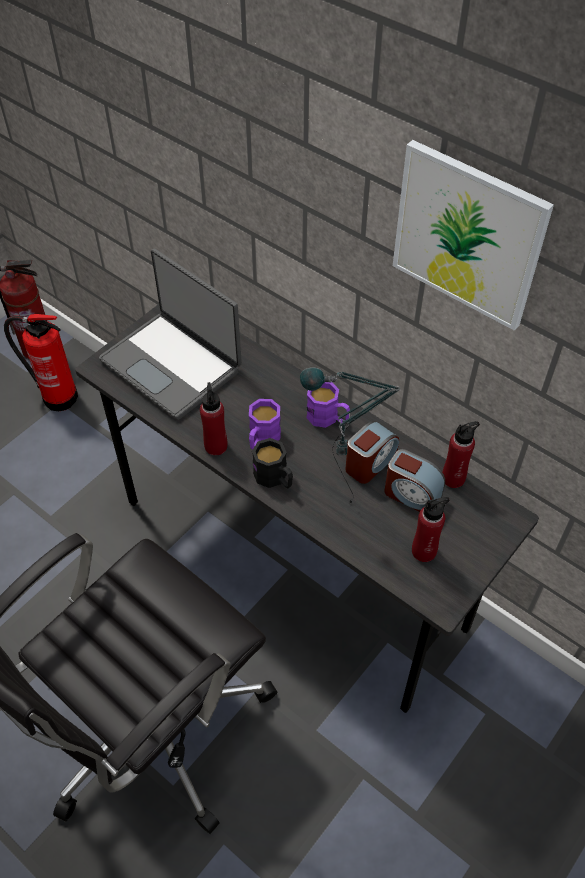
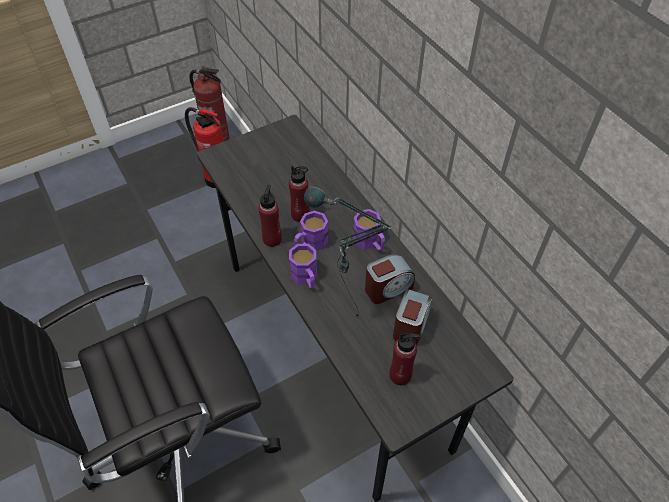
camera: 20 degrees right, 0 degrees up
(173, 364) = (269, 168): laptop -> none
(275, 478) = (306, 278): black mug -> purple mug
(411, 495) = (411, 325): alarm clock -> alarm clock turned 120 degrees counterclockwise
(453, 478) = (452, 322): red bottle -> red bottle (300, 215)
(468, 235) = (488, 106): picture -> none

